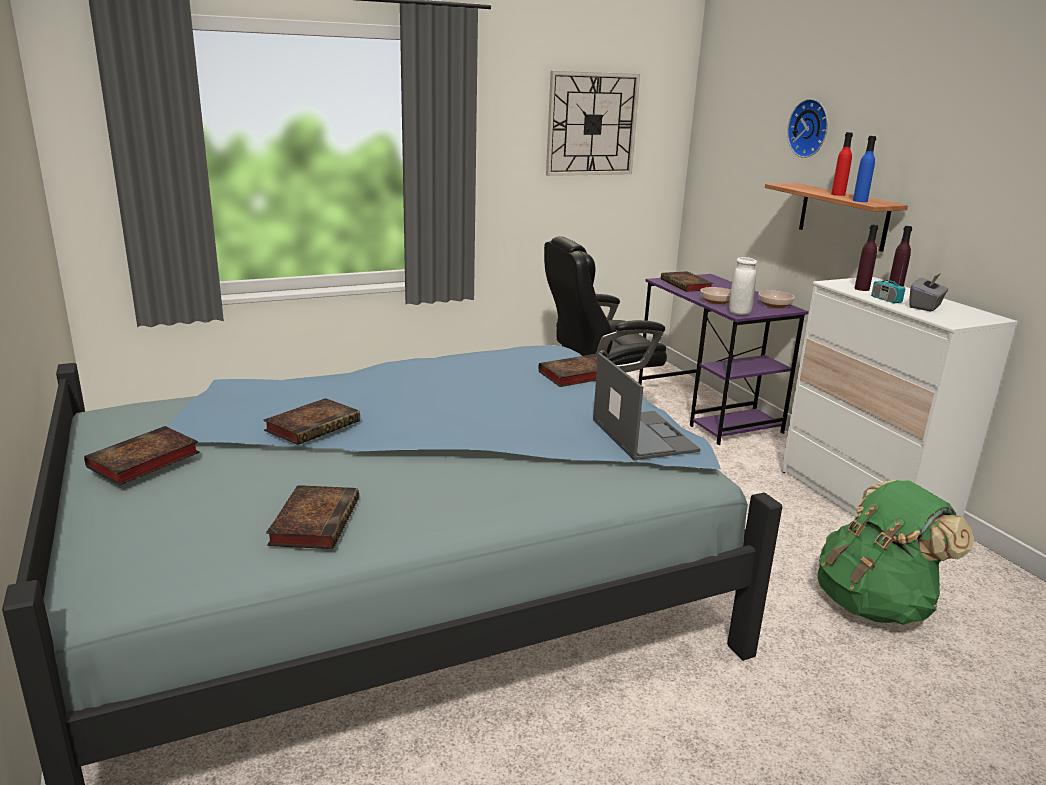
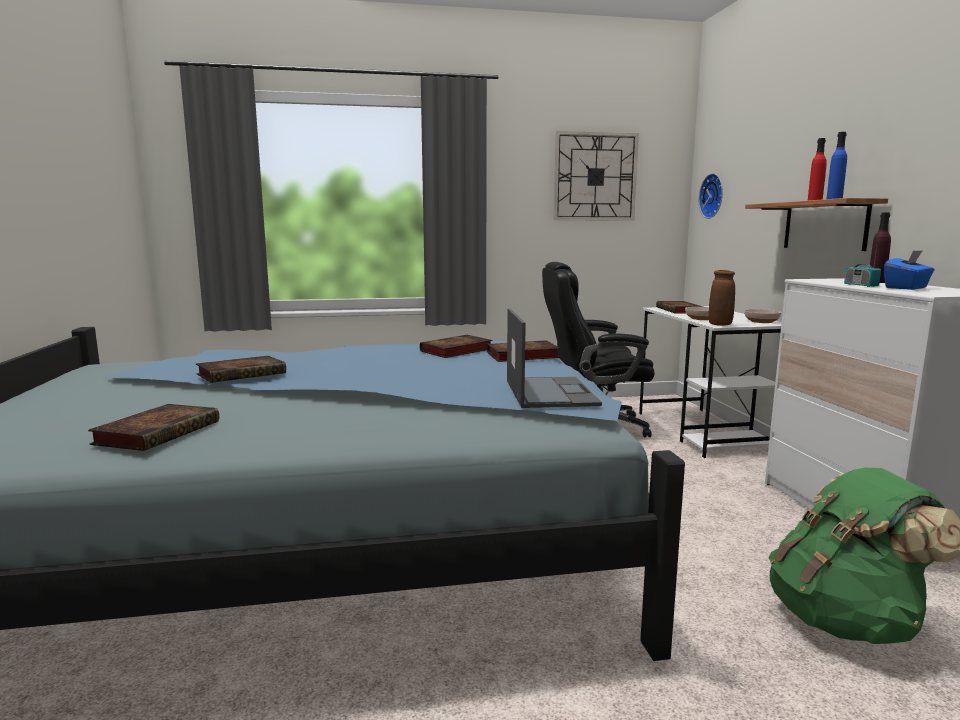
camera: 15 degrees right, 10 degrees down
(142, 462) = (71, 386): book -> book (455, 351)
(707, 411) = (703, 431): purple desk -> white desk
(739, 313) = (720, 324): white vase -> brown vase
(810, 128) = (790, 150): wall clock -> wall clock (713, 196)
(861, 289) = (837, 281): purple bottle -> none
(925, 306) = (906, 288): grey tissue box -> blue tissue box

